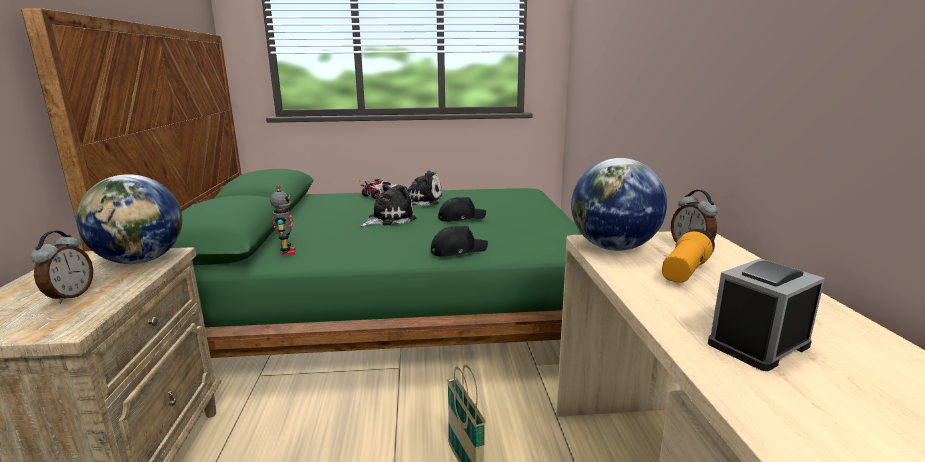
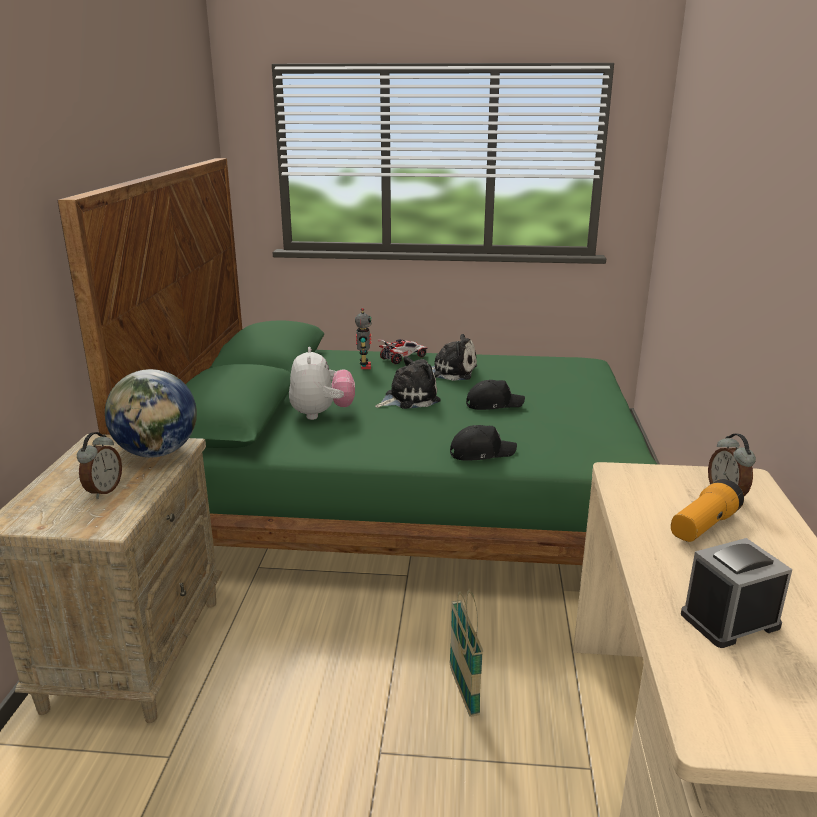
camera: 10 degrees right, 5 degrees up
(287, 252) = (293, 439): toy robot -> toy robot (364, 366)
(313, 234) = (322, 414): none -> plush toy
(613, 247) = (639, 485): globe -> none

